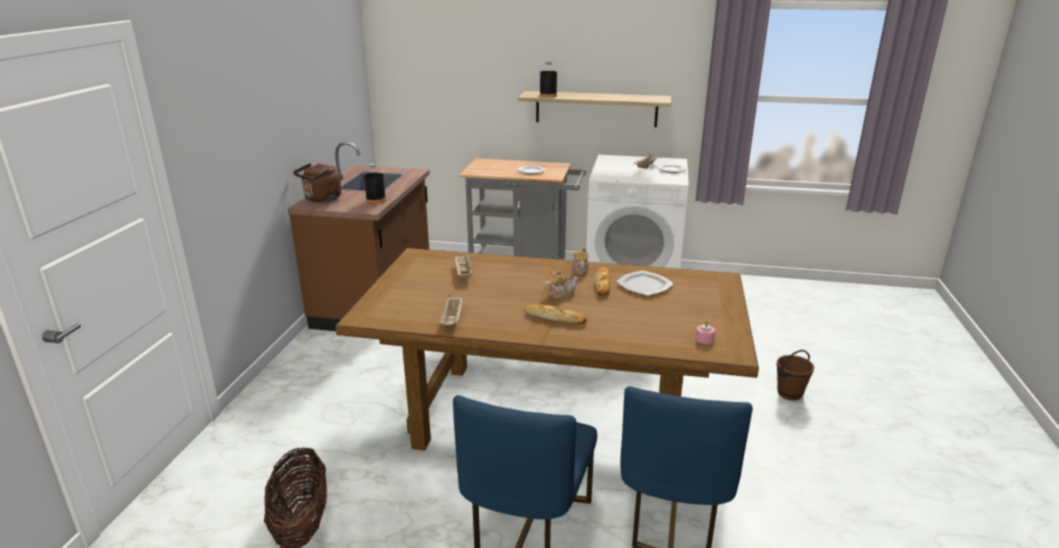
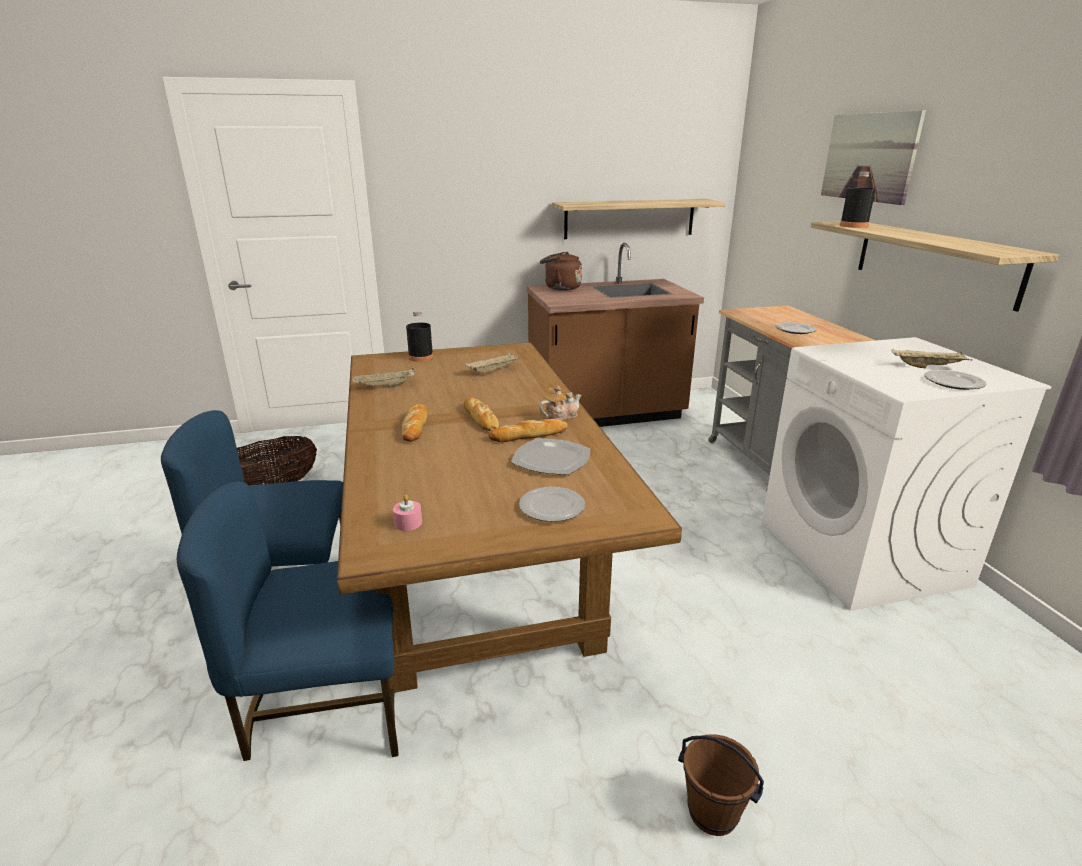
camera: 65 degrees right, 0 degrees up
(328, 119) = (629, 218): none -> shelf
(376, 200) = (583, 300): black bottle -> black bottle (421, 357)
(524, 49) = (869, 157): none -> picture
(560, 294) = (481, 418): teapot -> bread
(705, 297) = (551, 508): none -> plate

